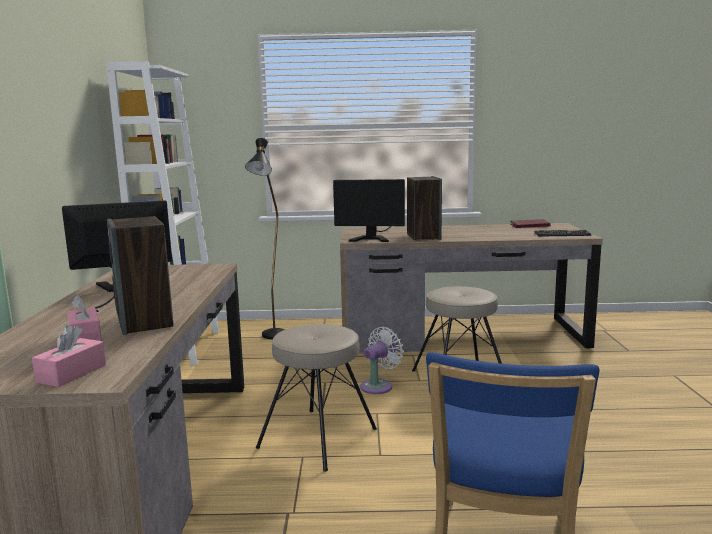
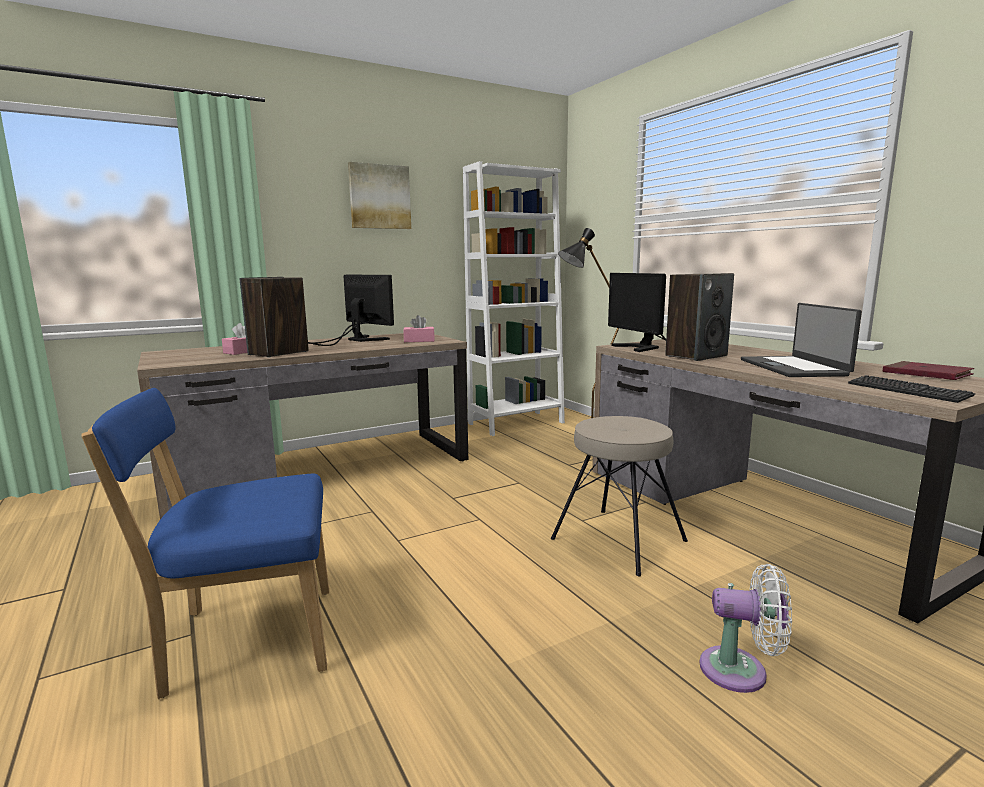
camera: 60 degrees right, 0 degrees up
(51, 97) = (379, 197): none -> picture
(71, 373) = (171, 360): pink tissue box -> pink tissue box (419, 341)
(319, 438) = (408, 508): beige stool -> none
(379, 386) = (541, 505): white fan -> white fan (740, 671)
(486, 233) = (793, 367): none -> laptop

